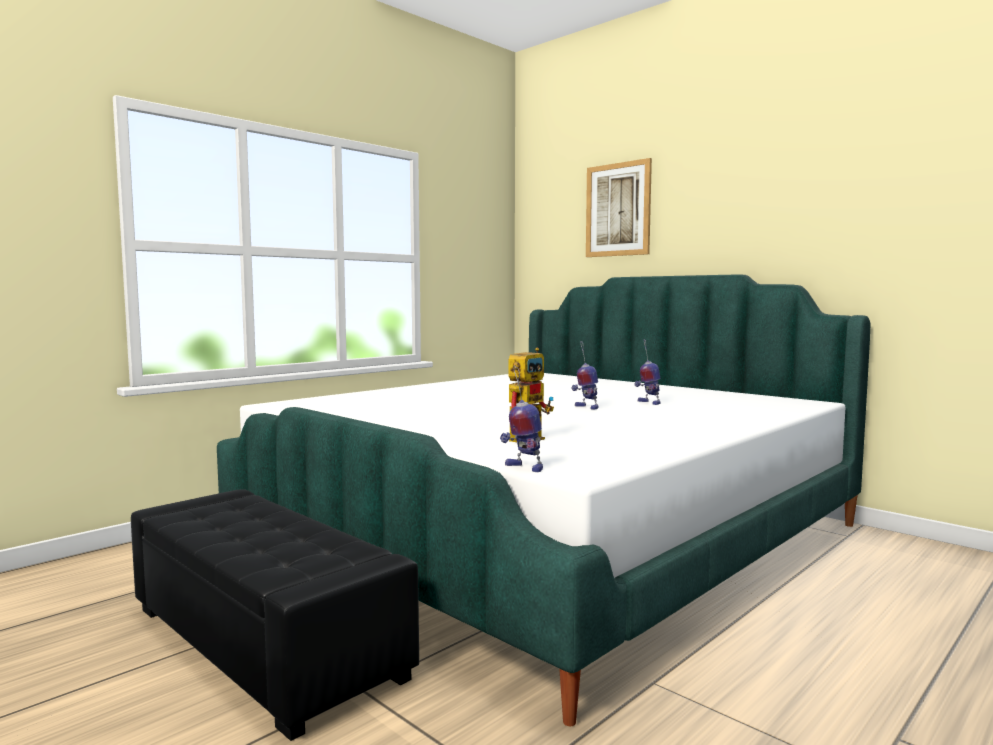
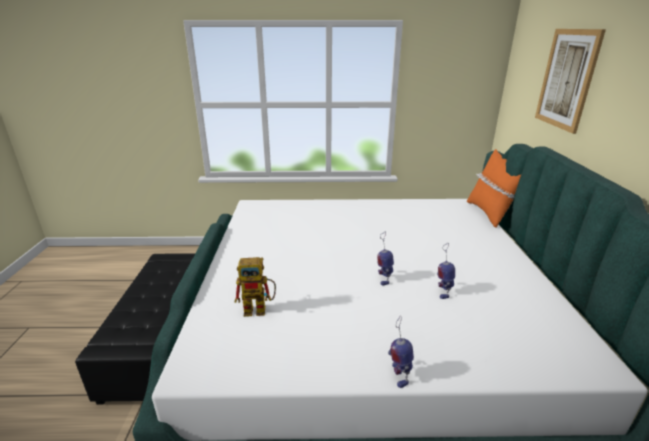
camera: 45 degrees right, 20 degrees up
(523, 467) = (182, 347): toy robot -> toy robot (399, 375)
(566, 374) = (489, 213): none -> orange pillow

